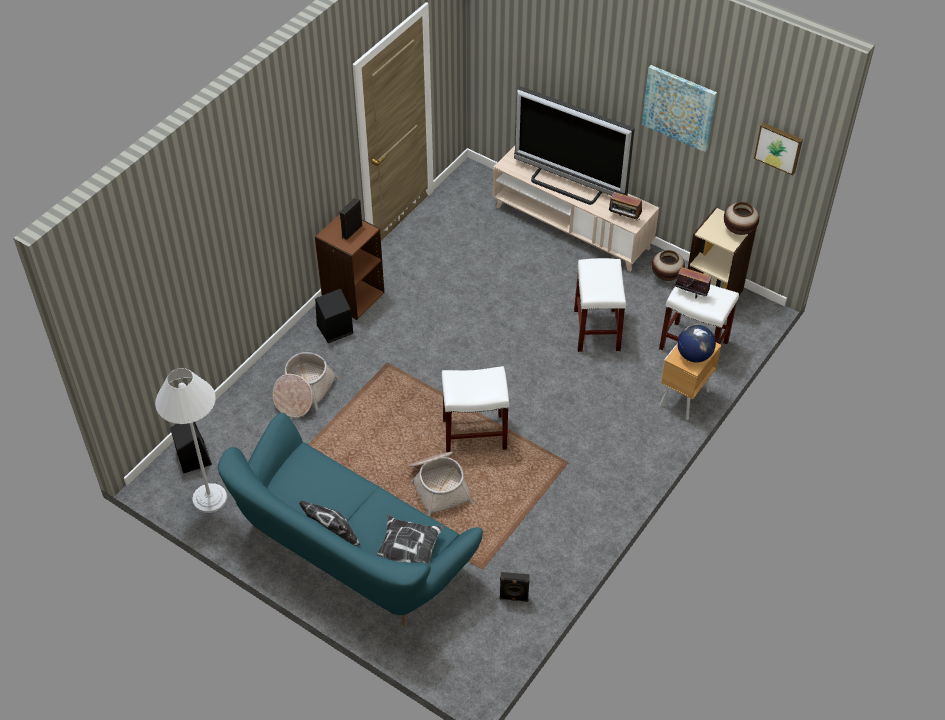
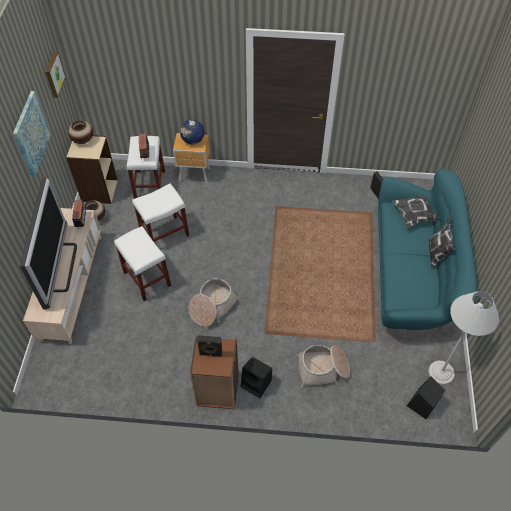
camera: 120 degrees left, 5 degrees up
(439, 486) = (336, 257): basket -> basket (212, 307)
(474, 434) = (288, 258): white stool -> white stool (147, 279)

